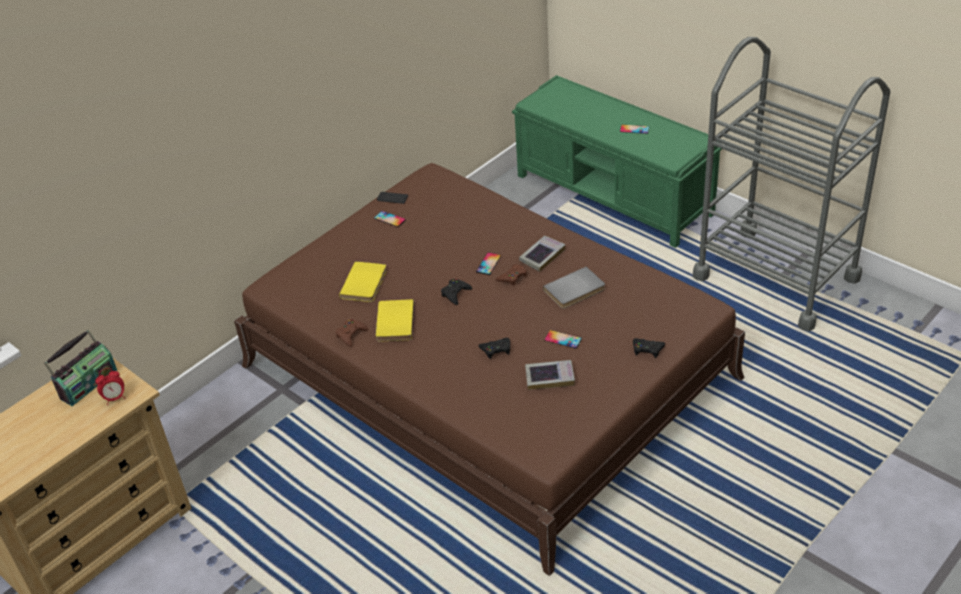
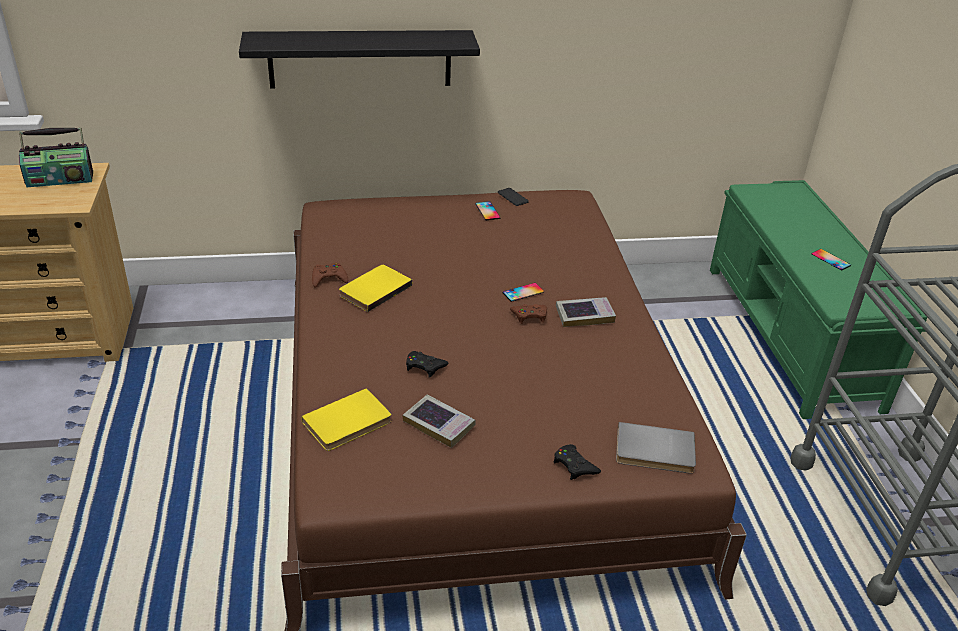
camera: 35 degrees right, 5 degrees down
(115, 398) = (57, 199): alarm clock -> none
(249, 149) = (360, 59): none -> black shelf
(365, 284) = (398, 248): yellow book -> yellow book (349, 423)
(455, 294) = (457, 298): black game controller -> none
(563, 339) = (500, 398): phone -> none
(575, 290) = (574, 364): grey book -> grey book (655, 452)

